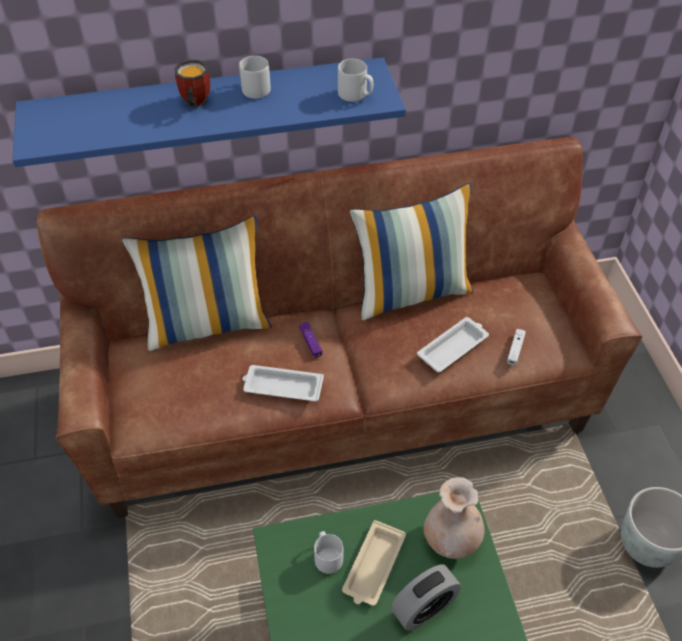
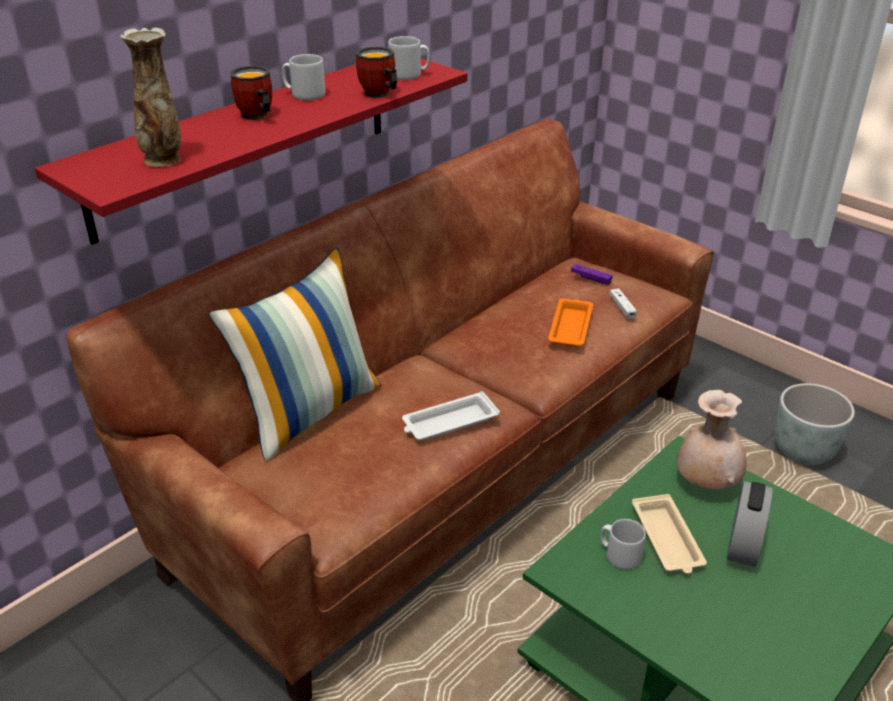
camera: 35 degrees left, 15 degrees down
(91, 127) = (164, 159): none -> vase
(209, 109) = (246, 142): blue shelf -> red shelf
(304, 112) = (378, 95): none -> mug
(310, 342) = (435, 379): purple game controller -> purple game controller (590, 278)
(411, 292) = (484, 307): pillow -> none
(453, 347) = (570, 326): white tray -> orange tray

